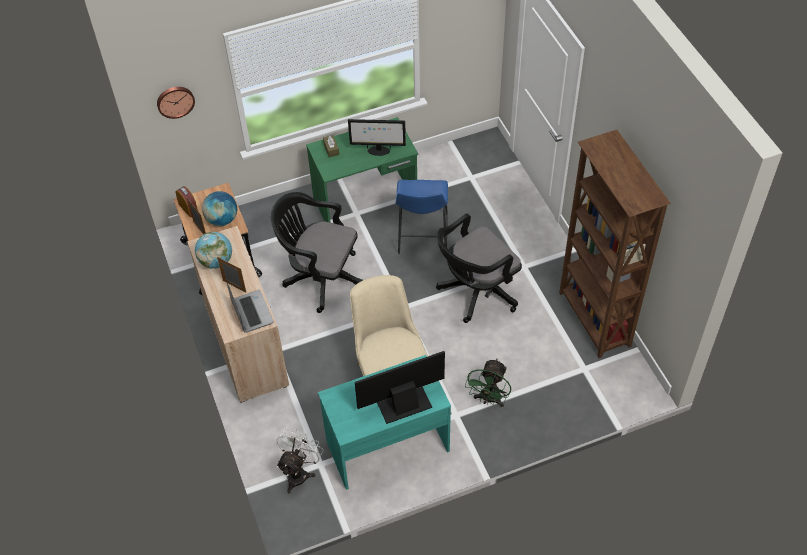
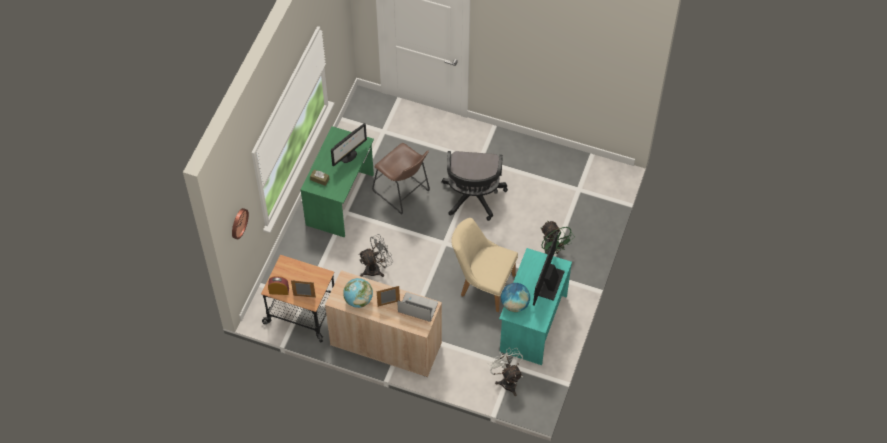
camera: 50 degrees left, 5 degrees up
(222, 219) = (309, 279): globe -> globe (514, 304)
(320, 277) = (376, 268): black office chair -> grey fan
(422, 238) = (403, 193): blue stool -> brown stool
(594, 320) = (552, 158): brown bookcase -> none

